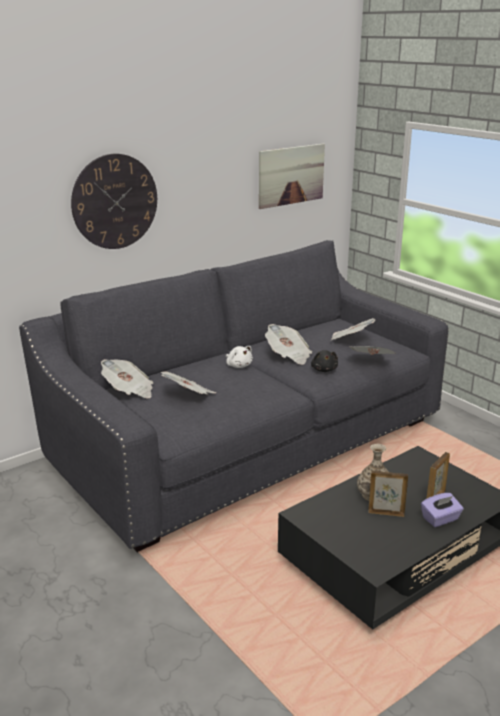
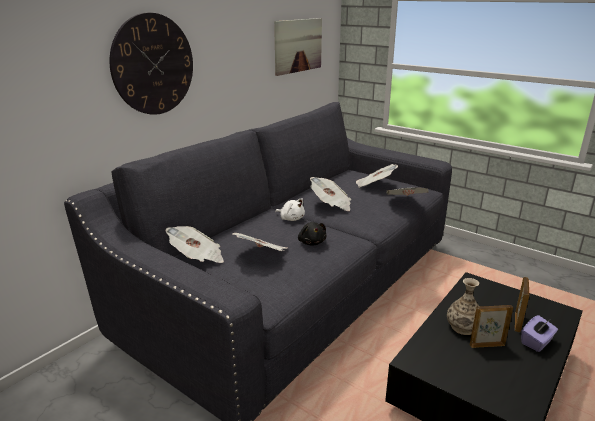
camera: 15 degrees left, 0 degrees up
(324, 369) = (370, 213): black plush toy -> black plush toy (311, 242)

